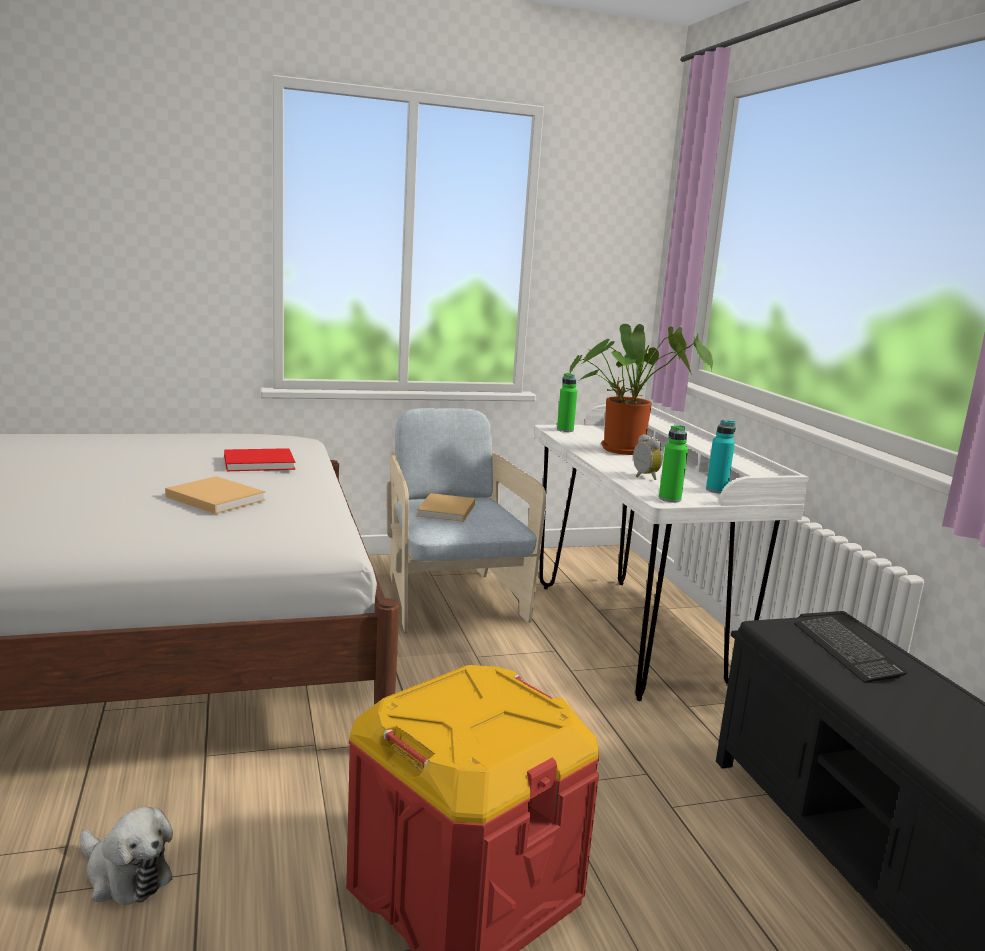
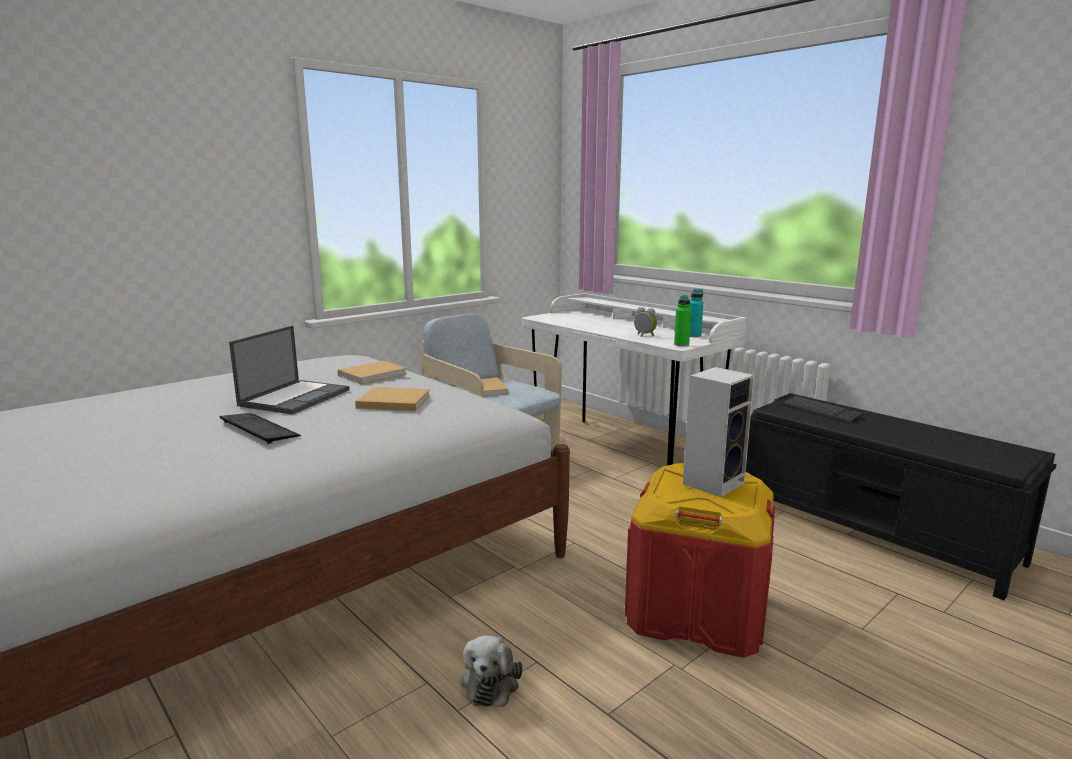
camera: 25 degrees left, 0 degrees up
(37, 498) = (259, 429): none -> keyboard
(125, 875) = (491, 681): plush toy -> plush toy turned 90 degrees clockwise
(135, 472) = (295, 397): none -> laptop
(261, 463) = (374, 374): red book -> beige book
(497, 708) = (713, 482): none -> speaker
(565, 430) = (546, 317): green bottle -> none
(628, 449) = (604, 322): potted plant -> none

